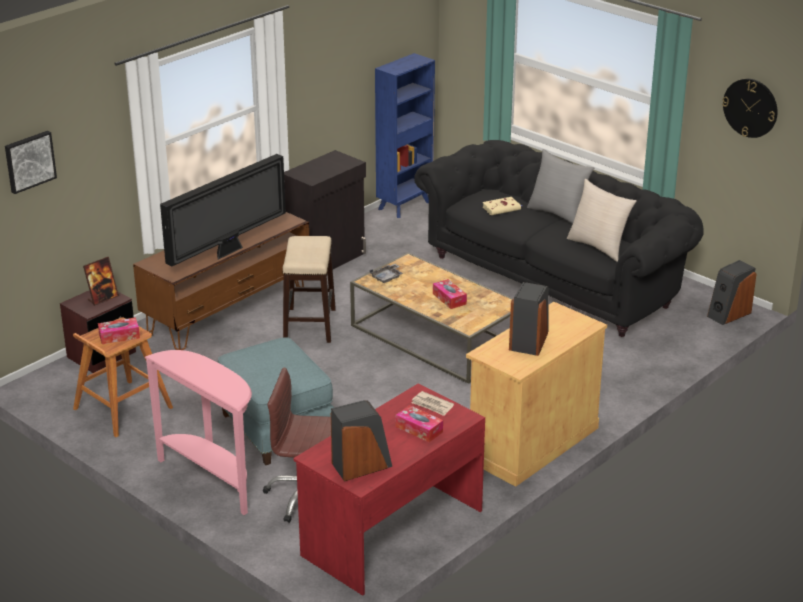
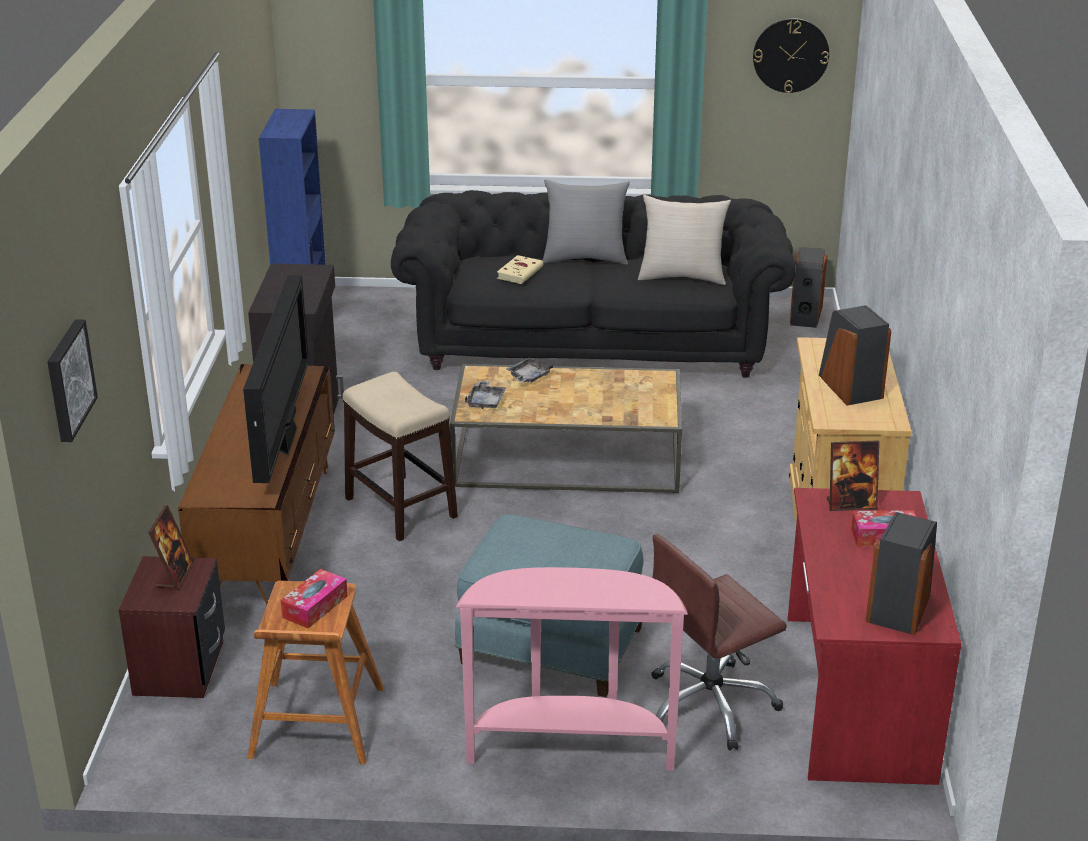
camera: 40 degrees left, 0 degrees up
(431, 273) = (528, 377): none -> grey tray
(432, 405) = (850, 504): newspaper -> picture frame
(449, 299) = (592, 396): tissue box -> none

